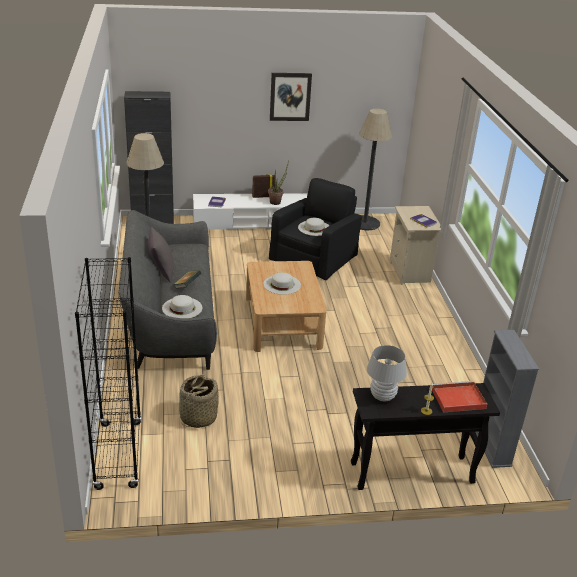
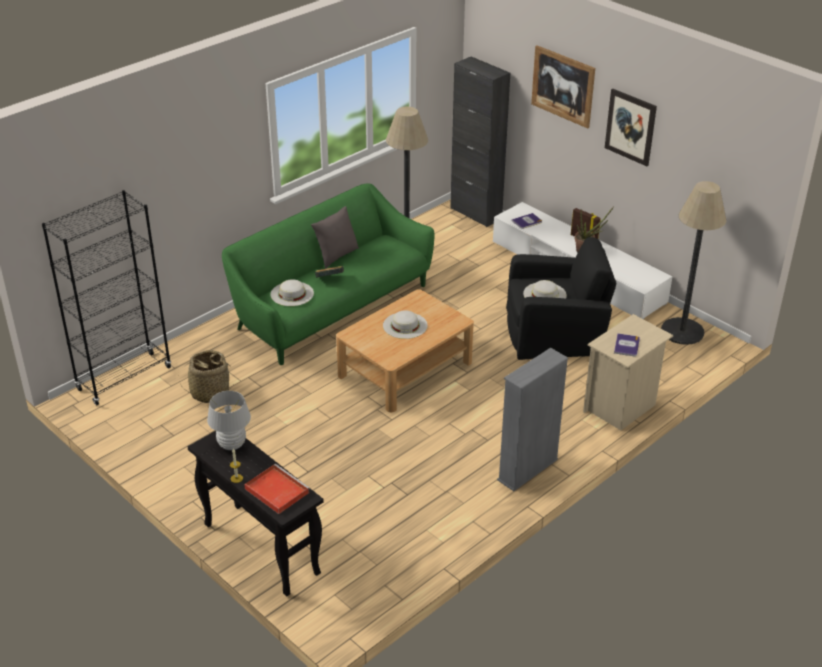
camera: 55 degrees right, 5 degrees up
(170, 318) = (330, 307): grey sofa -> green sofa
(223, 86) = (563, 86): none -> picture
(491, 445) = (359, 588): grey bookcase -> grey bookcase (527, 470)

